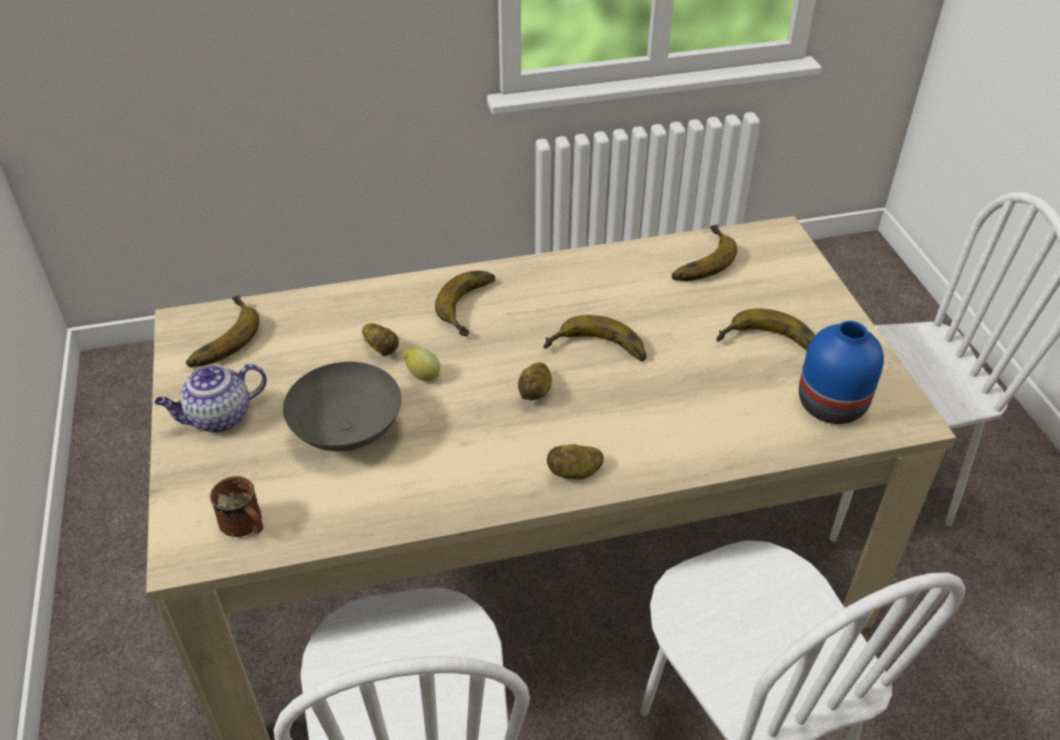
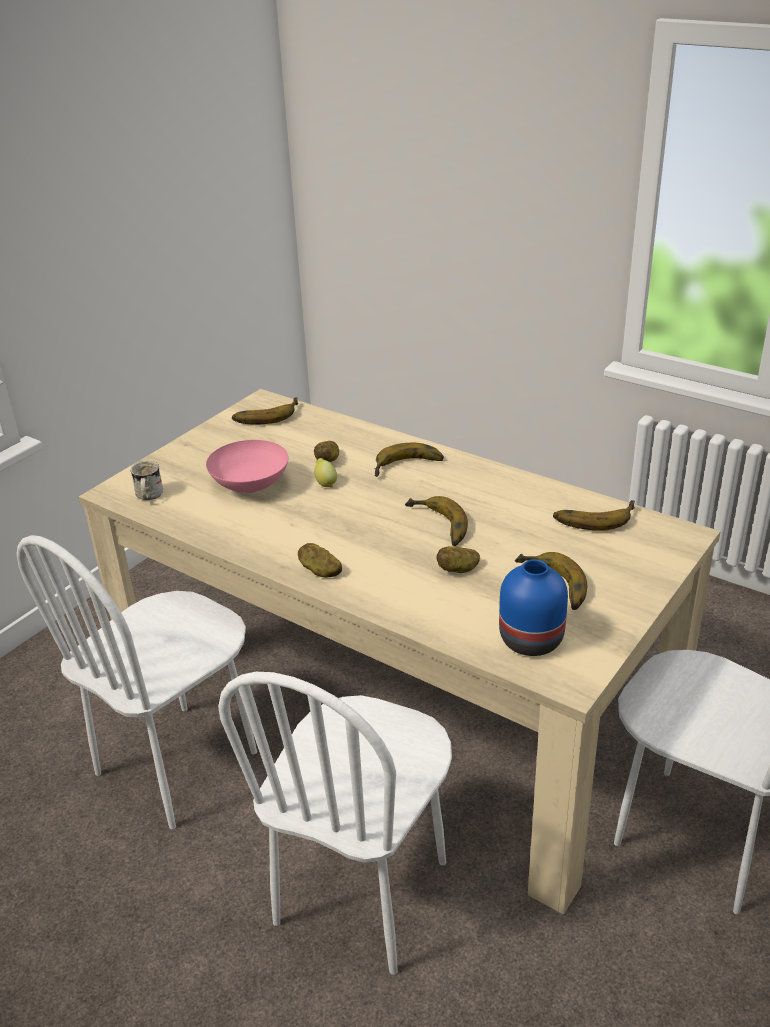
camera: 50 degrees right, 10 degrees down
(218, 418) = (210, 448): teapot -> none
(245, 527) = (148, 496): brown mug -> white mug
(347, 433) = (249, 486): grey bowl -> pink bowl
(536, 392) = (368, 524): potato -> potato (458, 569)

